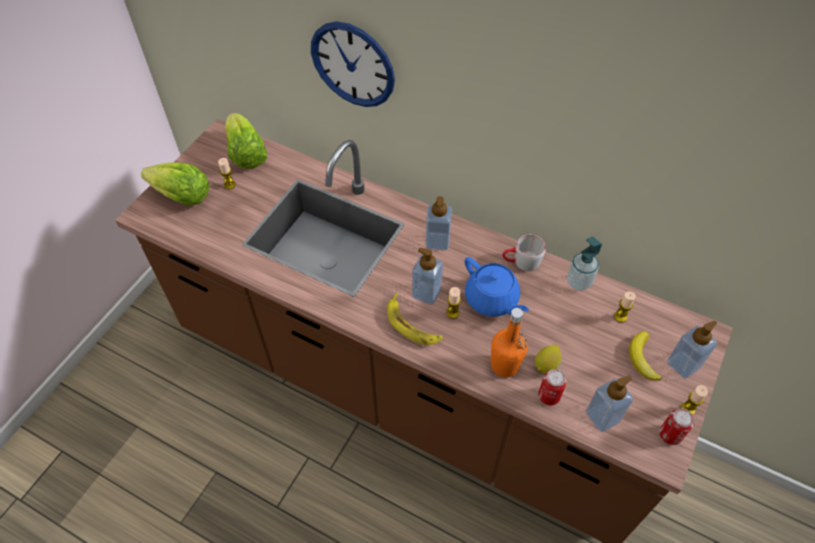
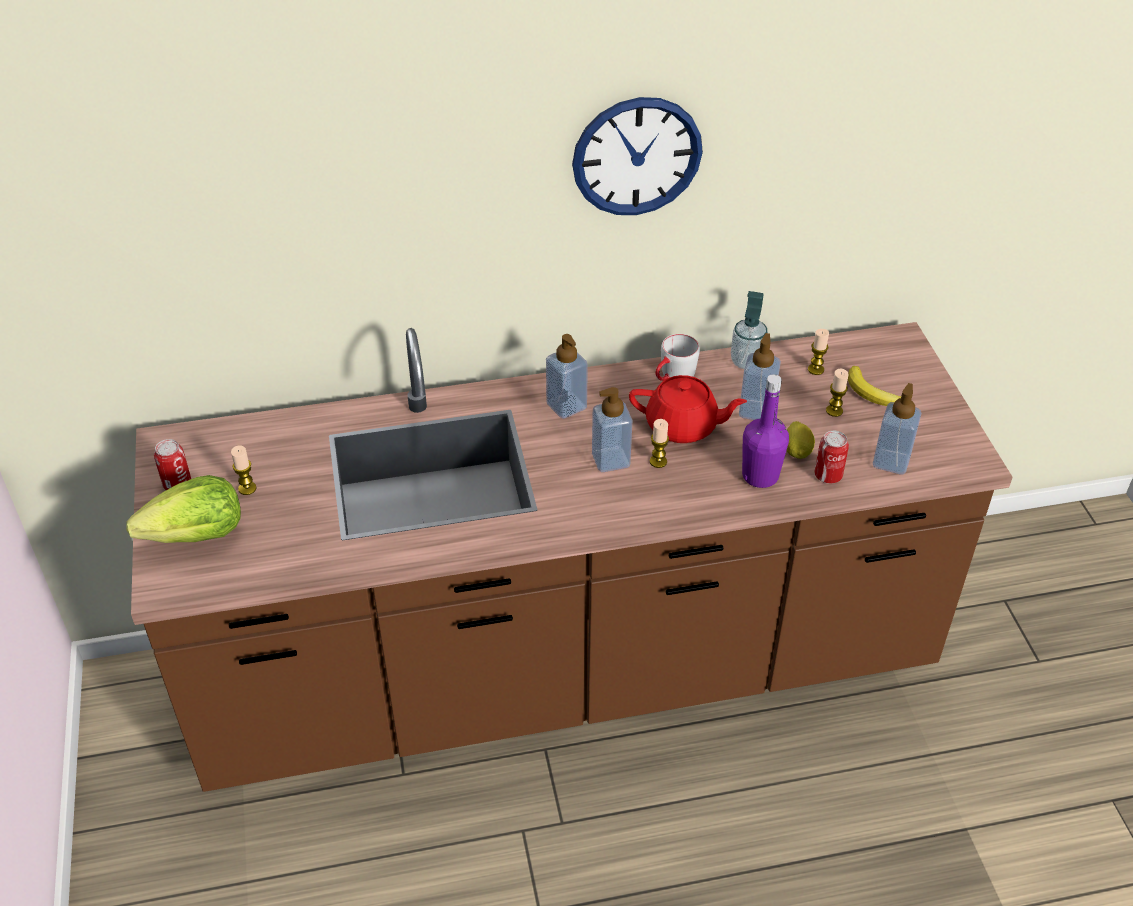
camera: 40 degrees left, 10 degrees down
(246, 154) = (227, 445): lettuce -> none
(353, 65) = (377, 228): wall clock -> wall clock (637, 156)
(412, 324) = (630, 497): banana -> none
(492, 300) = (683, 426): blue teapot -> red teapot
(504, 365) = (760, 476): orange bottle -> purple bottle
(670, 434) = (959, 439): can -> can (177, 484)
(683, 364) = (909, 376): soap dispenser -> soap dispenser (756, 411)
(687, 409) = (951, 410): candle -> candle (834, 411)

